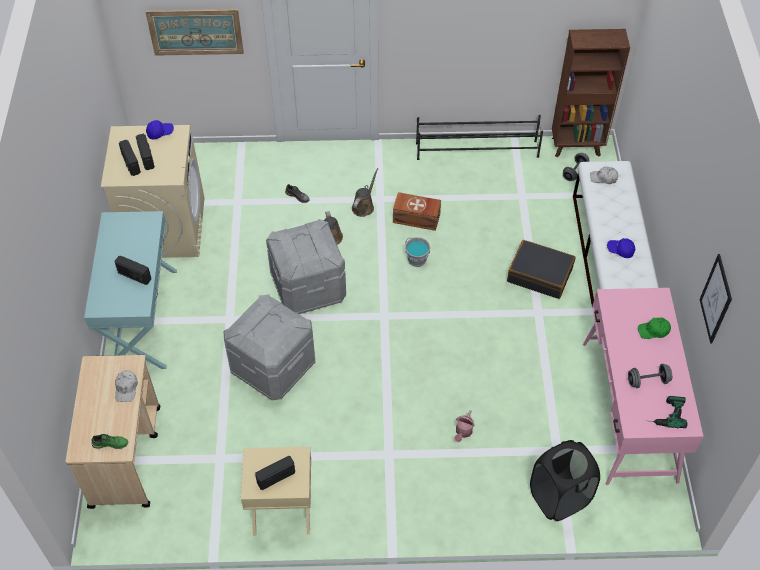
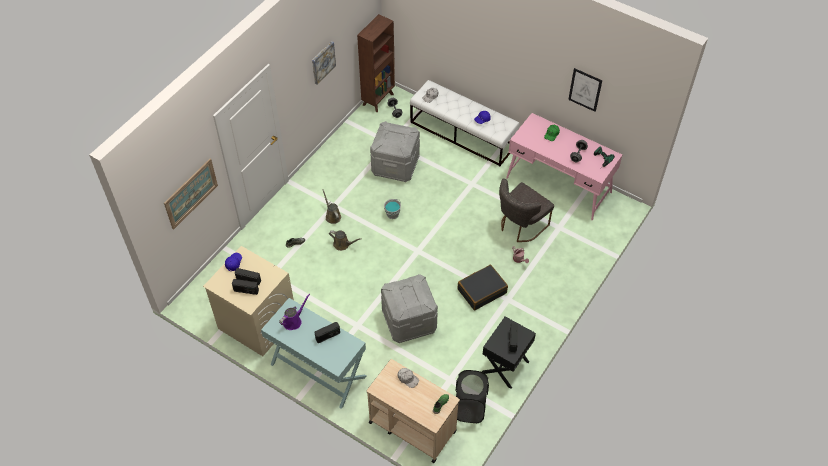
camera: 55 degrees left, 0 degrees up
(133, 233) = (293, 321): none -> purple watering can
(282, 511) = (506, 367): beige nightstand -> black nightstand
(309, 288) = (368, 275): grey storage box -> grey storage box (396, 166)
(417, 219) = (364, 197): brown storage box -> none
(477, 150) = (340, 141): black shoe rack -> none
(488, 23) = (323, 62): none -> picture
(517, 404) = (520, 226): none -> grey chair
(540, 275) = (449, 168): black suitcase -> black suitcase (481, 291)
(559, 498) = (585, 243): black laundry basket -> black laundry basket (470, 408)

